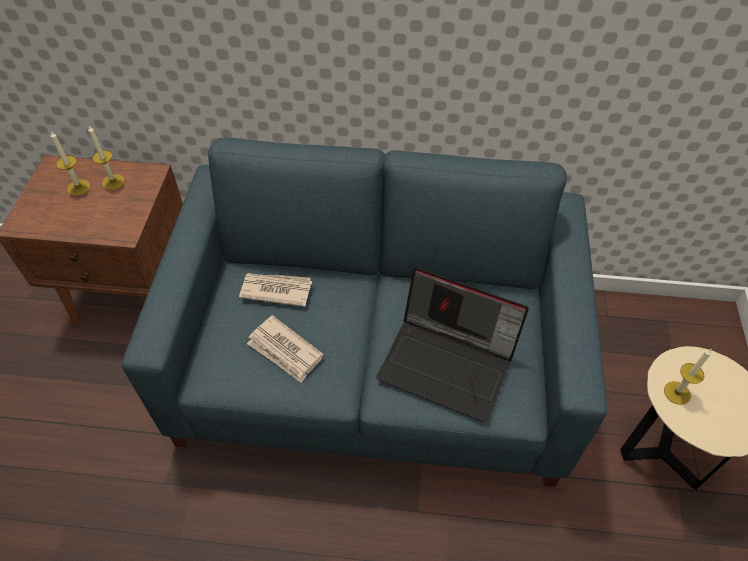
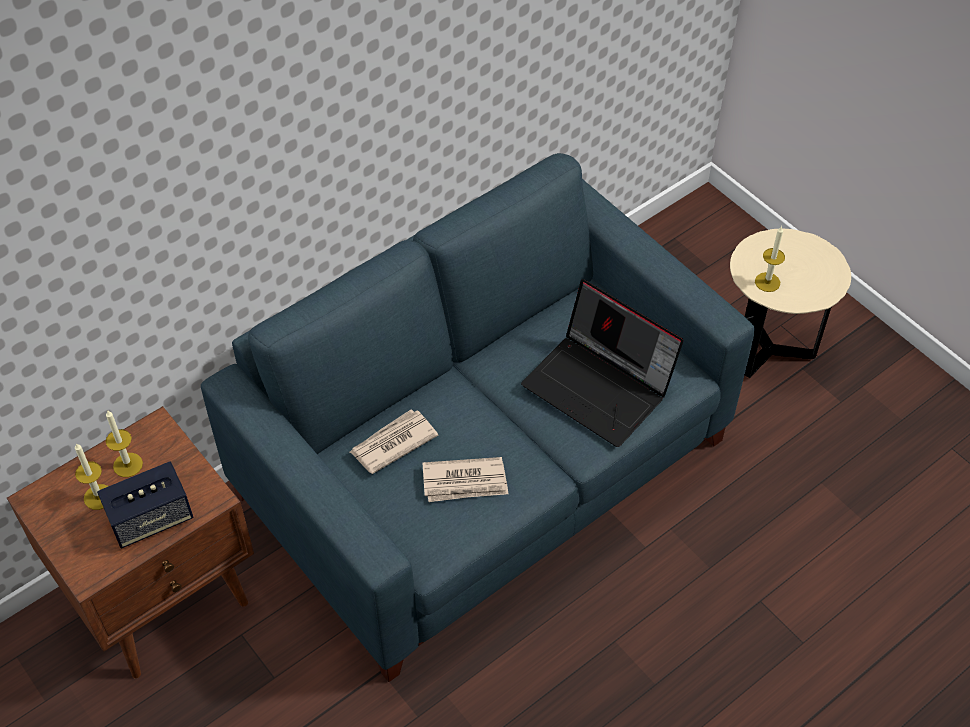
camera: 45 degrees left, 0 degrees up
(83, 219) = (151, 519): none -> speaker
(449, 363) = (600, 387): laptop -> laptop turned 60 degrees clockwise

